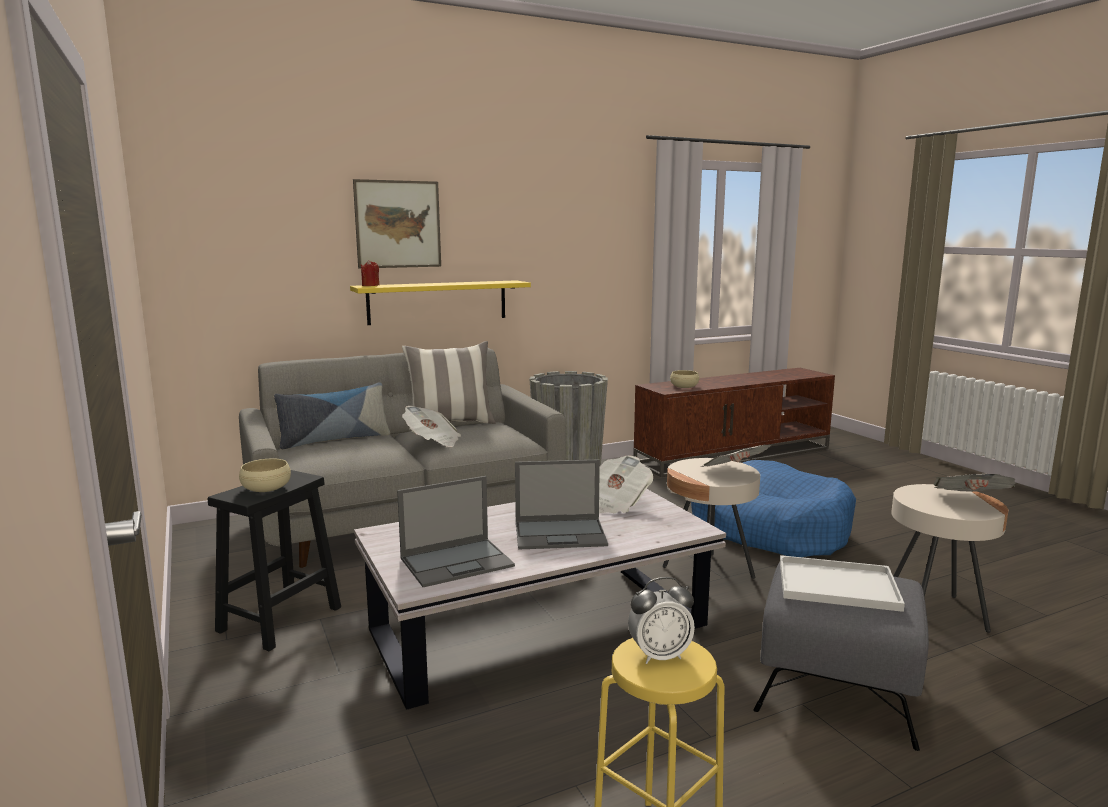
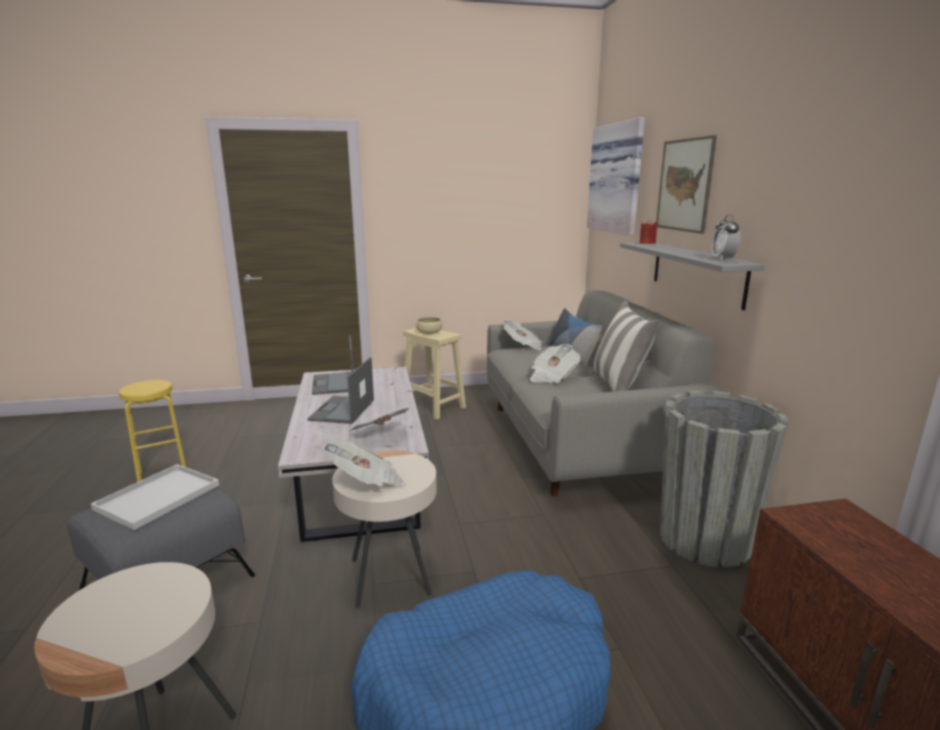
camera: 105 degrees right, 5 degrees up
(238, 216) = (618, 178): none -> picture
(281, 618) = (434, 407): black stool -> beige stool
(438, 302) = (696, 272): yellow shelf -> grey shelf
(659, 655) = (149, 386): alarm clock -> alarm clock (723, 259)
(684, 386) = (858, 549): beige bowl -> none
(970, 502) = (97, 627): newspaper -> newspaper (523, 346)

